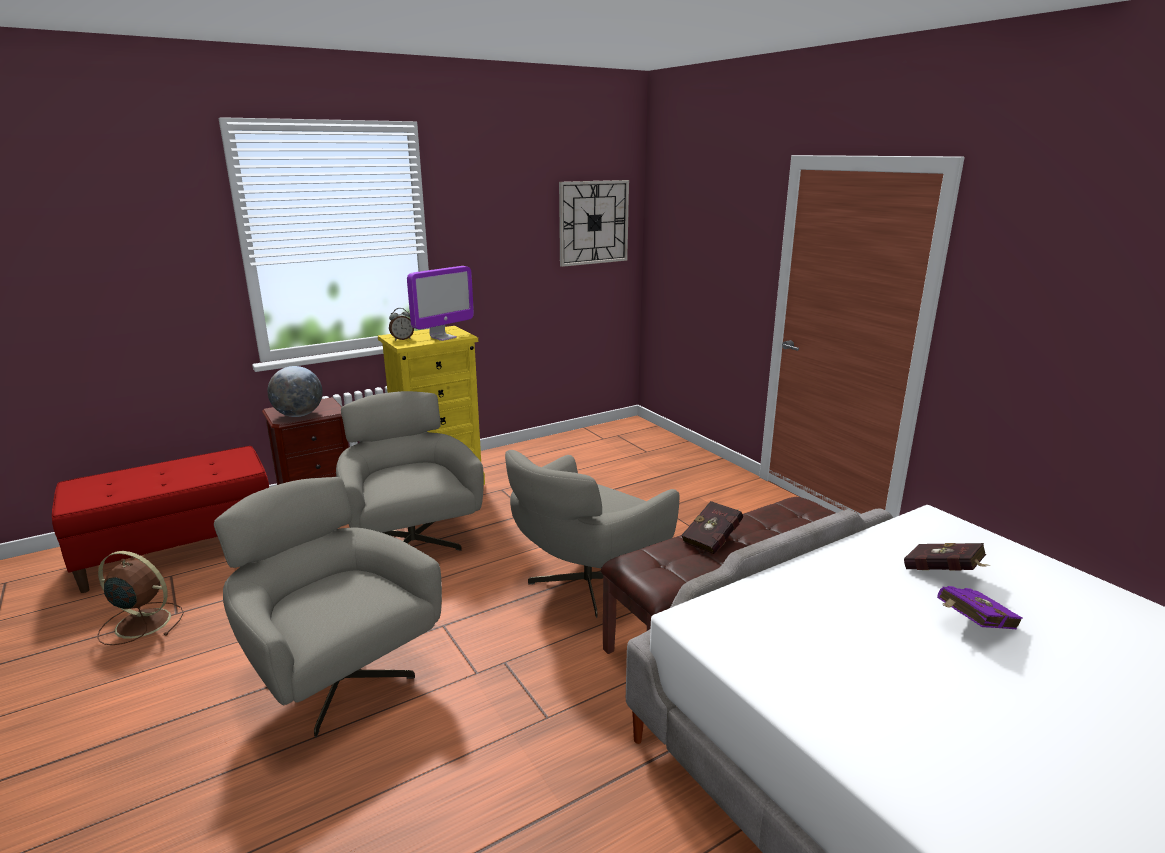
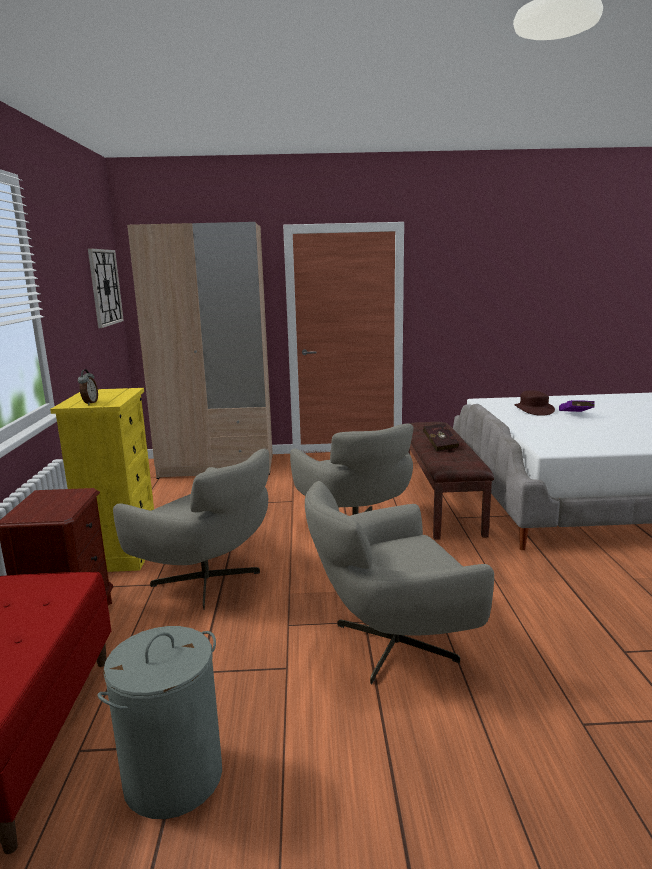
camera: 60 degrees left, 5 degrees down
(141, 623) = (173, 778): brown fan -> grey laundry basket
(298, 415) = (62, 507): globe -> none
(411, 539) = (209, 581): grey armchair -> grey armchair turned 150 degrees counterclockwise
(443, 337) = (118, 394): monitor -> none
(664, 452) = (217, 466): none -> beige wardrobe
(944, 574) = (533, 410): red book -> brown hat

